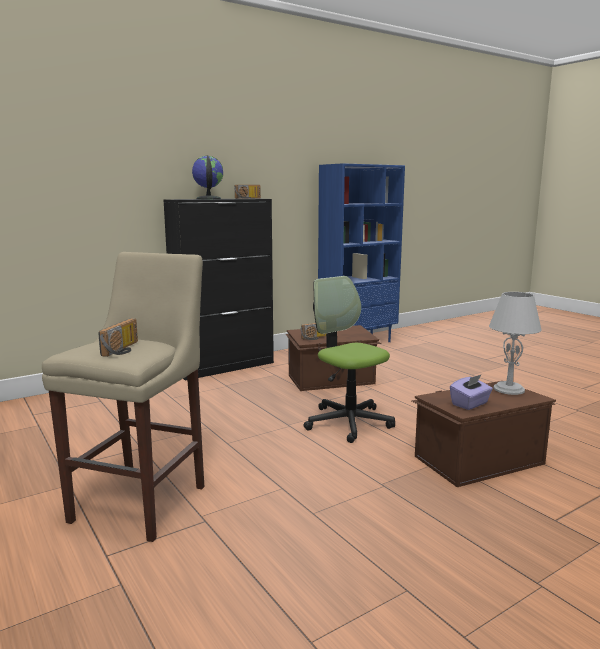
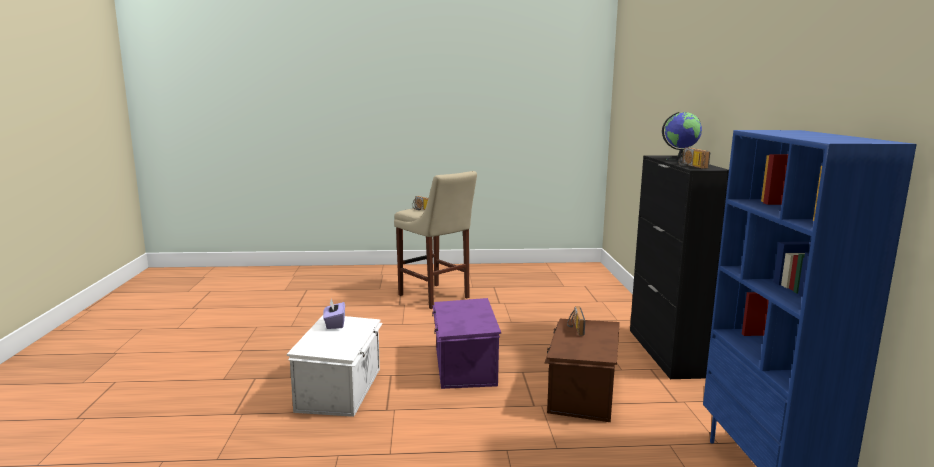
camera: 120 degrees right, 0 degrees up
(348, 422) = (463, 366): office chair -> purple storage box
(477, 459) = (341, 389): brown storage box -> white storage box
(509, 389) = (331, 348): grey table lamp -> none

